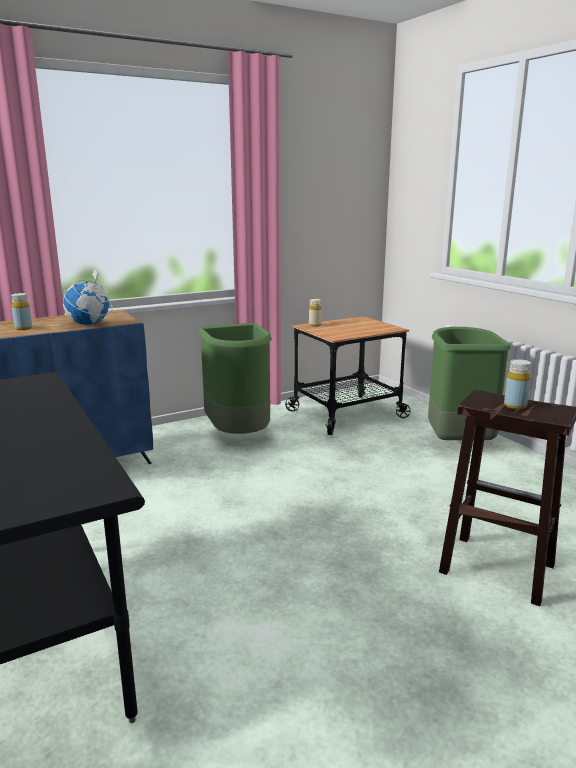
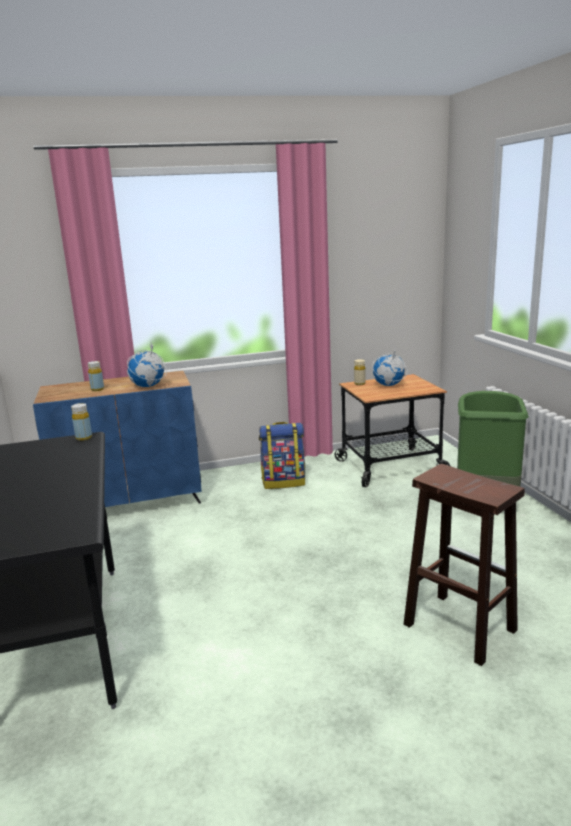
camera: 15 degrees right, 0 degrees up
(239, 435) = (284, 482): green trash can -> backpack
(346, 326) = (388, 385): none -> globe
(515, 406) = (464, 483): yellow bottle -> yellow bottle (84, 438)

